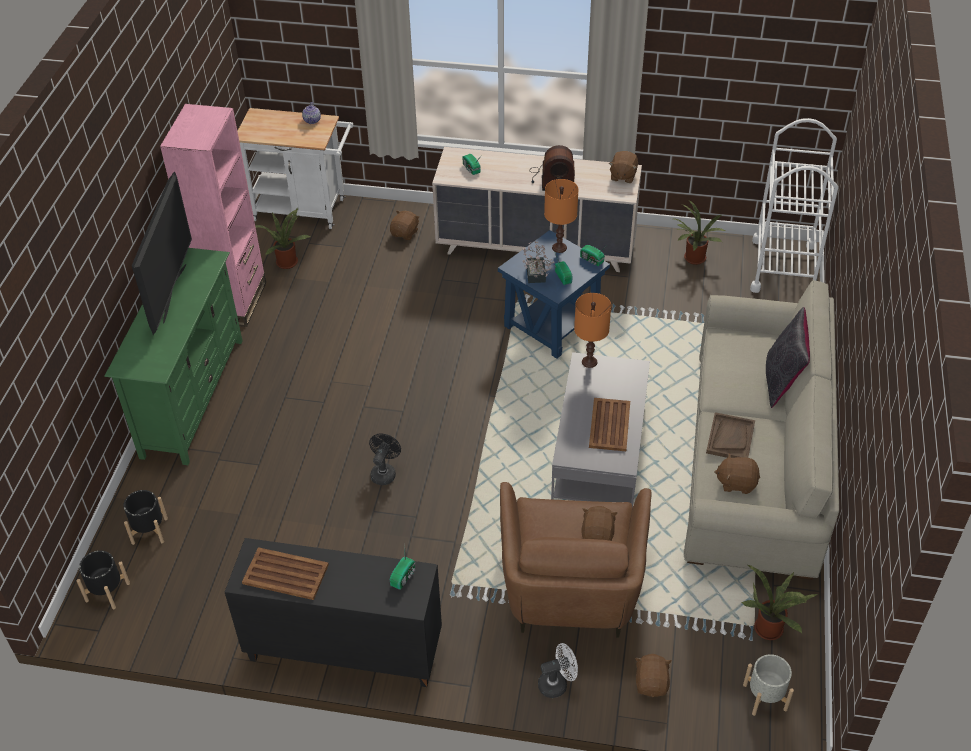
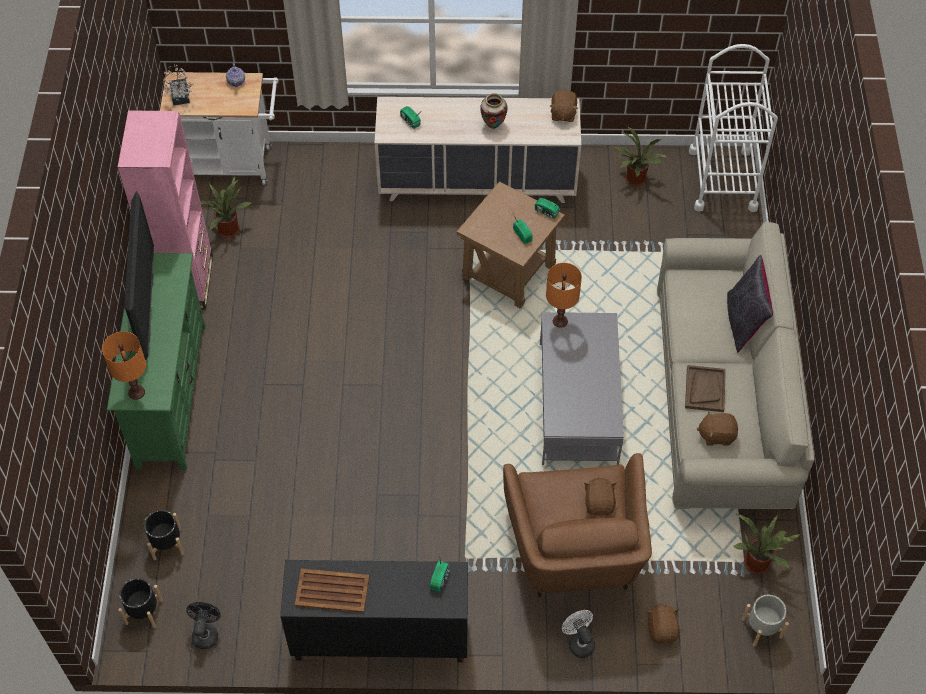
camera: 10 degrees left, 10 degrees up
(384, 472) = (378, 452): black fan -> black fan (206, 633)
(405, 233) = (342, 181): brown plush toy -> none
(535, 276) = (495, 237): potted plant -> potted plant (180, 97)
(552, 179) = (493, 125): radio -> vase
(552, 325) = (509, 271): blue side table -> brown side table
(557, 683) = (579, 642): white fan -> white fan turned 90 degrees counterclockwise
(559, 247) = (512, 201): orange table lamp -> orange table lamp (136, 392)
(610, 424) = (590, 386): brown tray -> none

